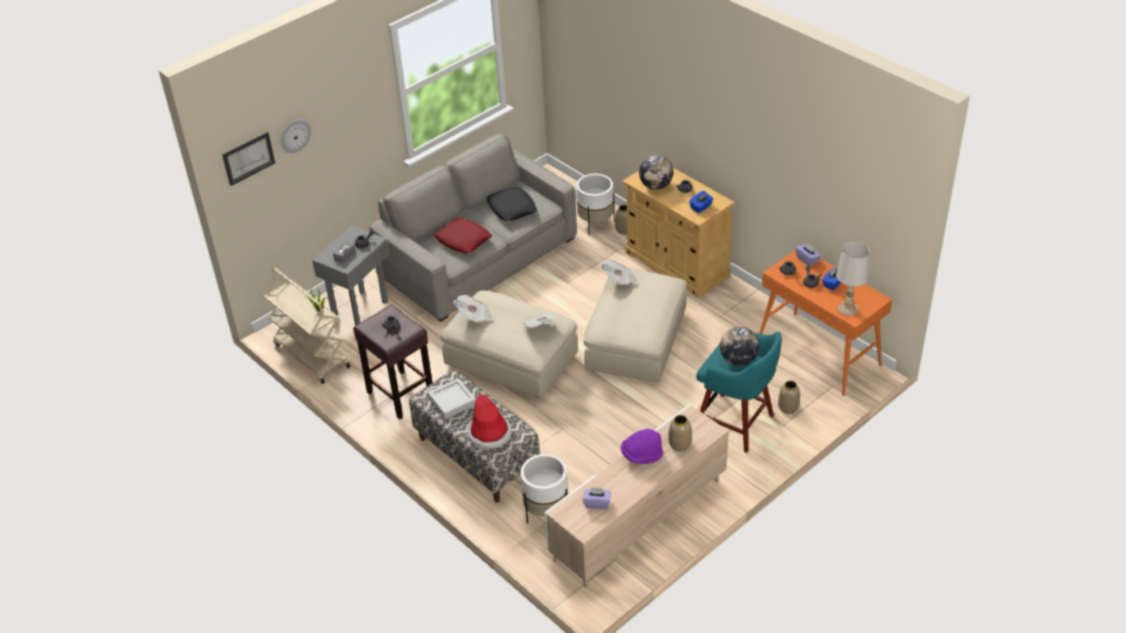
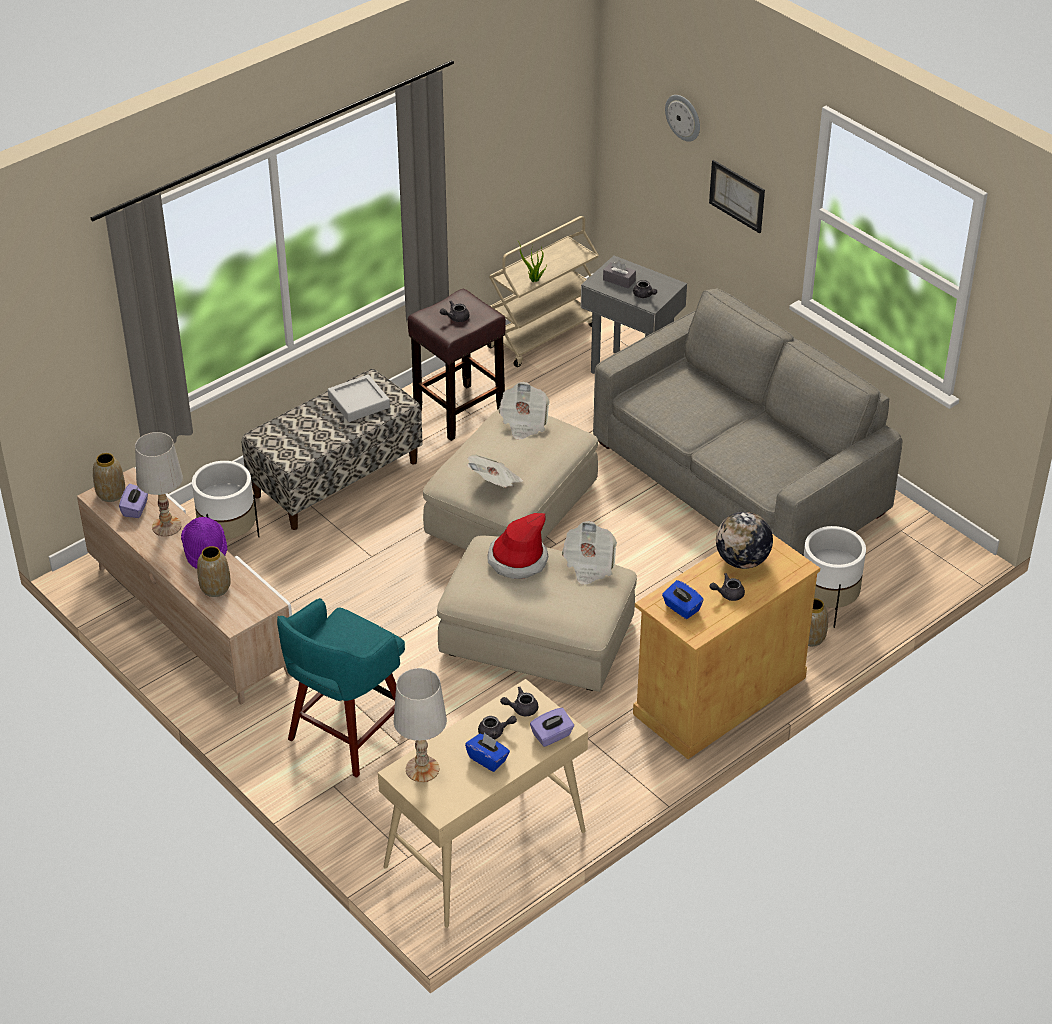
camera: 90 degrees right, 0 degrees up
(248, 158) = (632, 87): picture -> picture (737, 196)
(463, 240) = (688, 406): red pillow -> none
(490, 435) = (292, 433): hat -> hat (517, 560)
(511, 208) = (764, 453): black pillow -> none
(616, 481) = (166, 526): none -> white table lamp
(738, 360) = (347, 645): globe -> none
(788, 407) = (369, 796): vase -> vase (111, 494)
(819, 353) = (484, 850): orange console table -> beige console table

